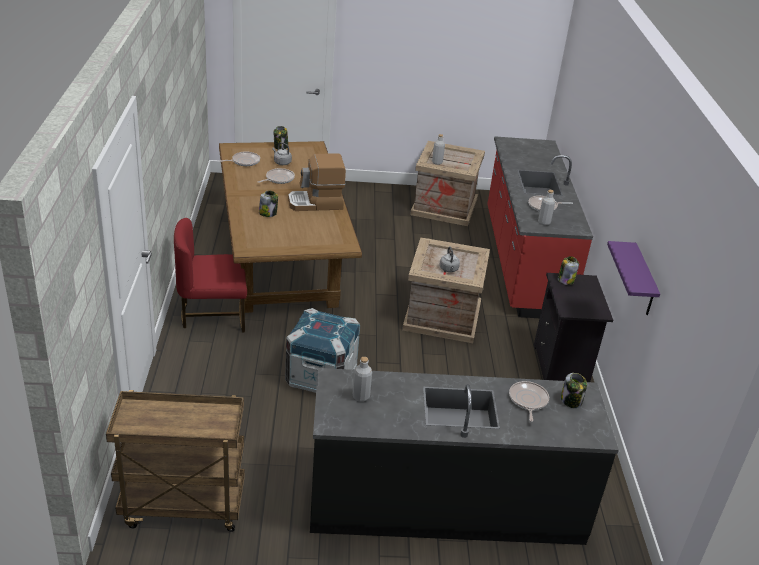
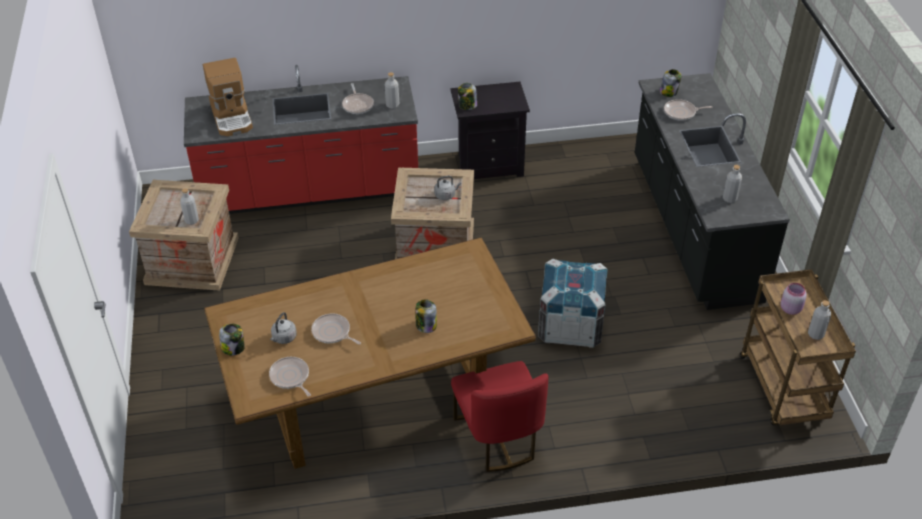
camera: 95 degrees left, 10 degrees up
(150, 422) = (815, 334): none -> grey bottle
(194, 415) = (790, 308): none -> pink jar
(316, 203) = (386, 287): coffee machine -> coffee machine (232, 117)
(643, 281) = (551, 22): purple shelf -> none

